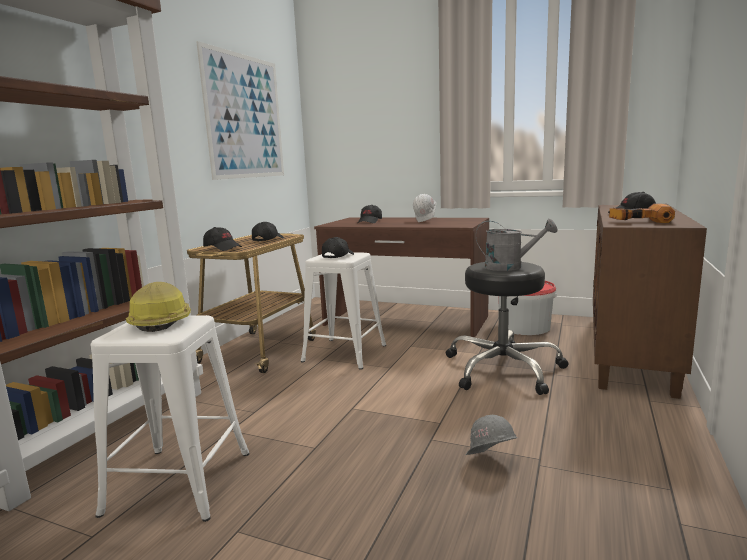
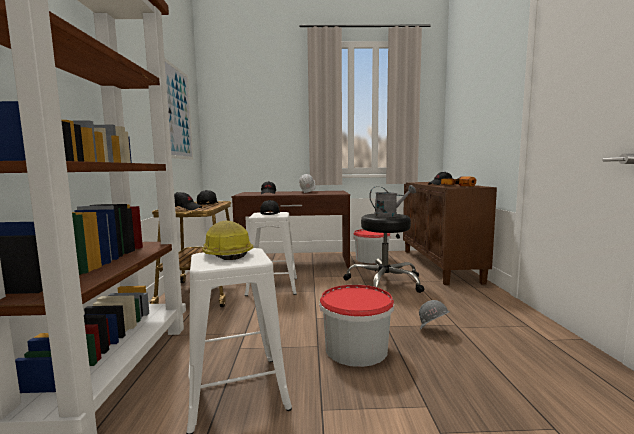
camera: 25 degrees left, 5 degrees down
(356, 463) = (356, 349): none -> bucket

